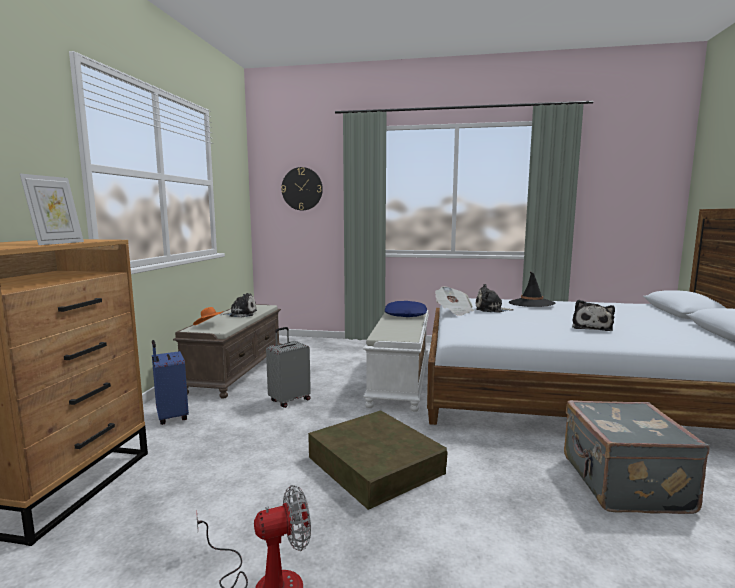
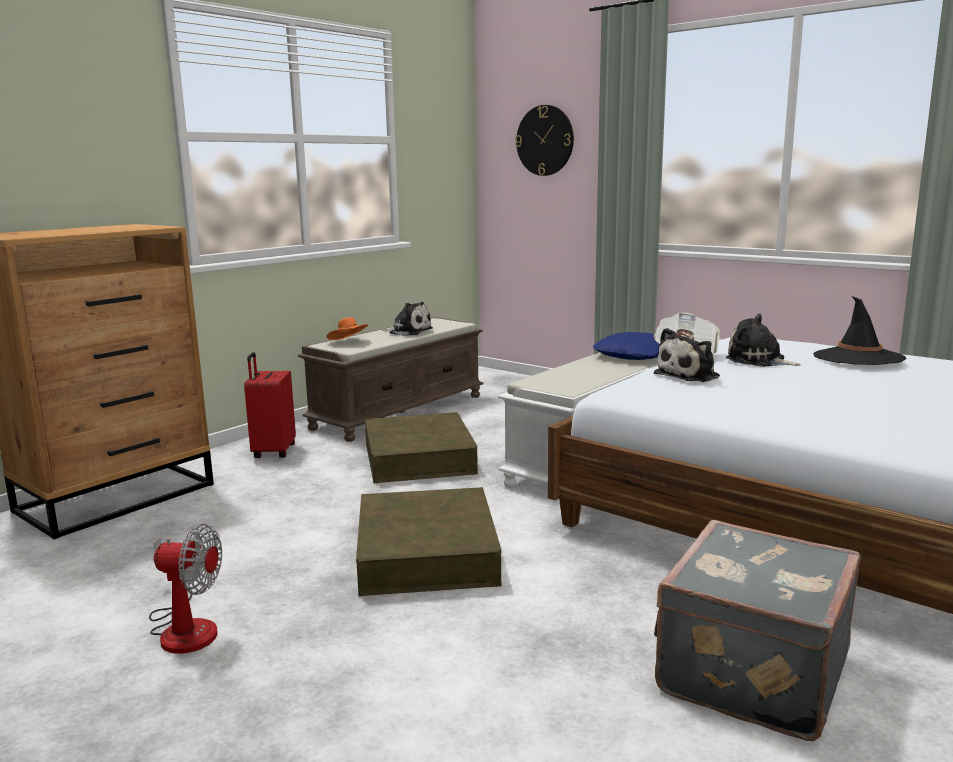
camera: 30 degrees right, 5 degrees up
(57, 243) = (94, 231): picture frame -> none
(171, 417) = (273, 452): blue suitcase -> red suitcase
(289, 400) = (419, 458): grey suitcase -> brown storage box
(591, 327) = (881, 410): plush toy -> plush toy (690, 375)

